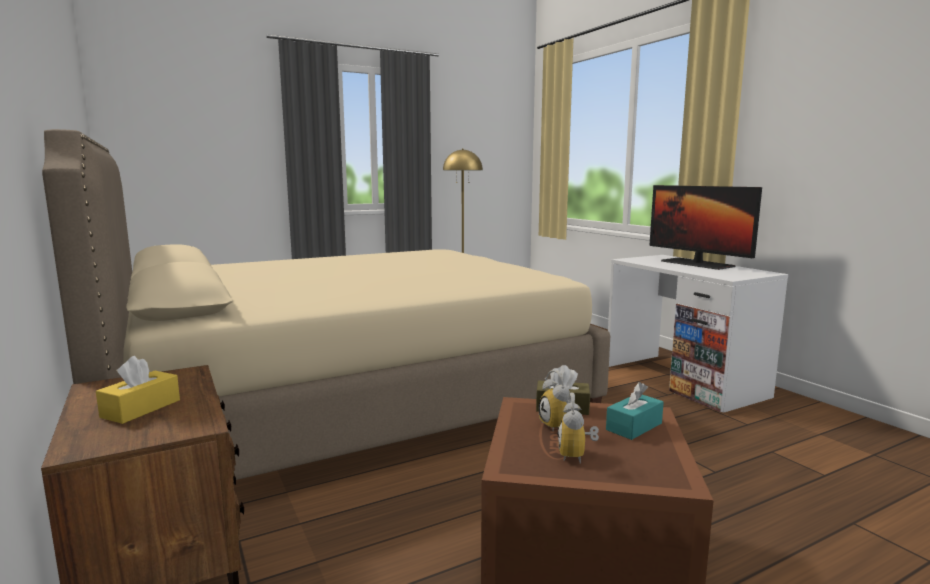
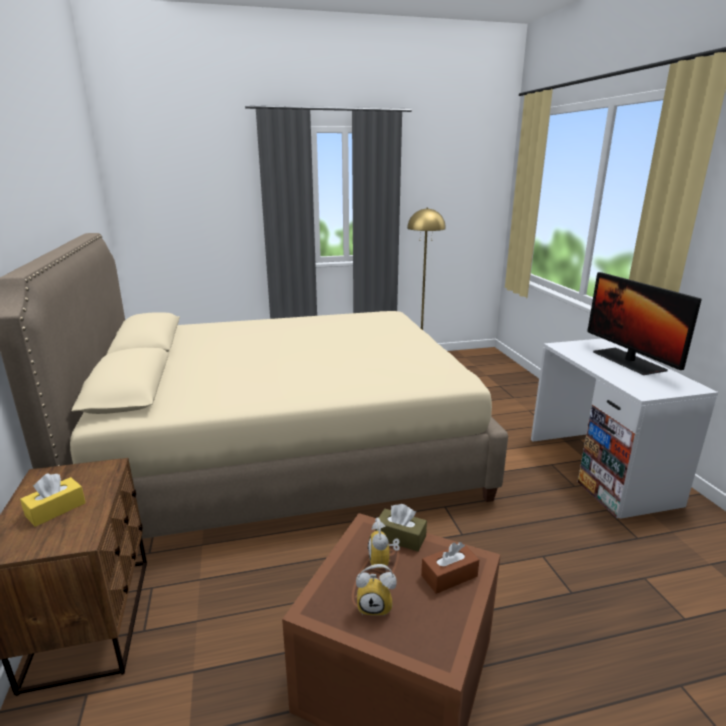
camera: 15 degrees right, 10 degrees up
(577, 456) = (376, 605): alarm clock -> alarm clock turned 105 degrees counterclockwise
(634, 426) = (449, 576): turquoise tissue box -> brown tissue box

